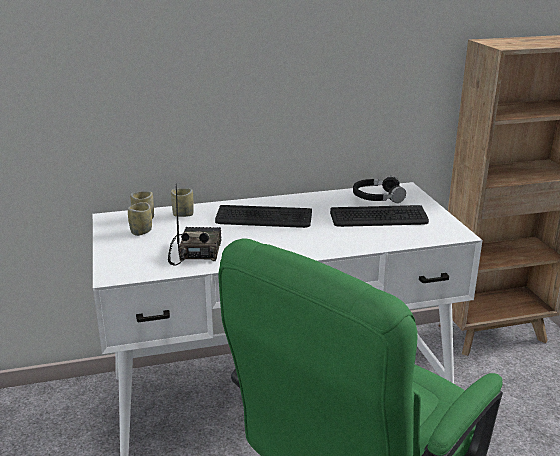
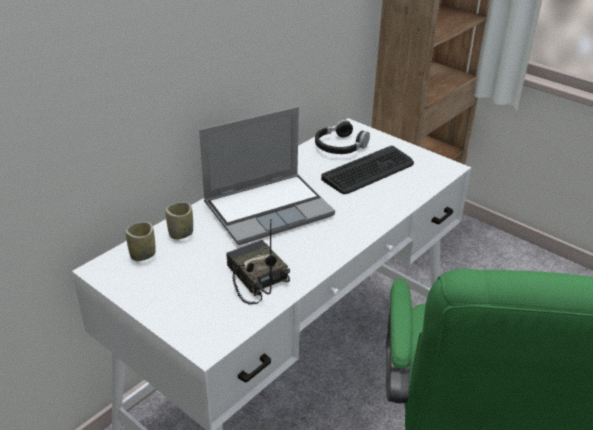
camera: 35 degrees left, 10 degrees up
(141, 231) = (163, 274): cup -> none
(263, 218) = (269, 208): keyboard -> laptop

